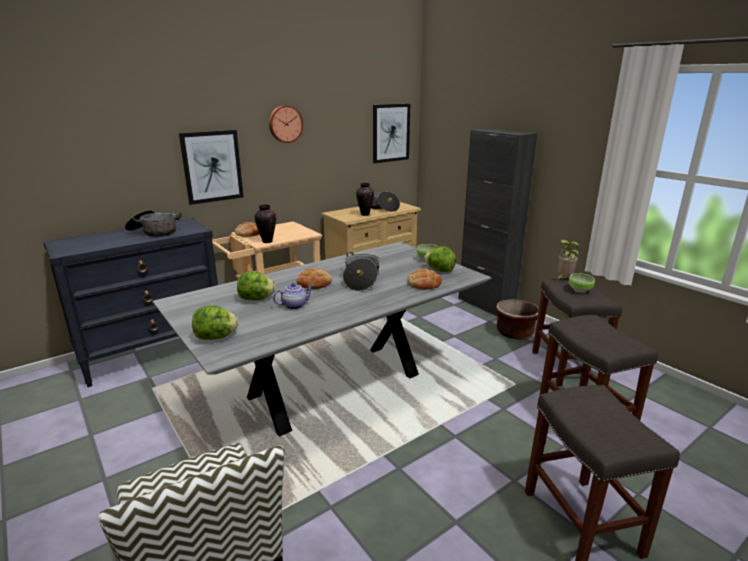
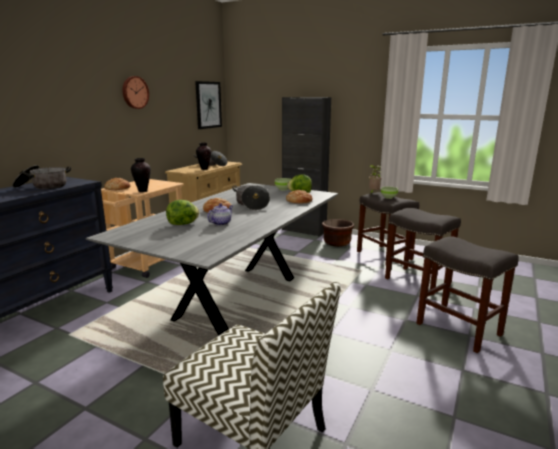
camera: 25 degrees left, 5 degrees down
(212, 166) = (78, 128): picture -> none
(216, 337) = (184, 248): lettuce -> none

